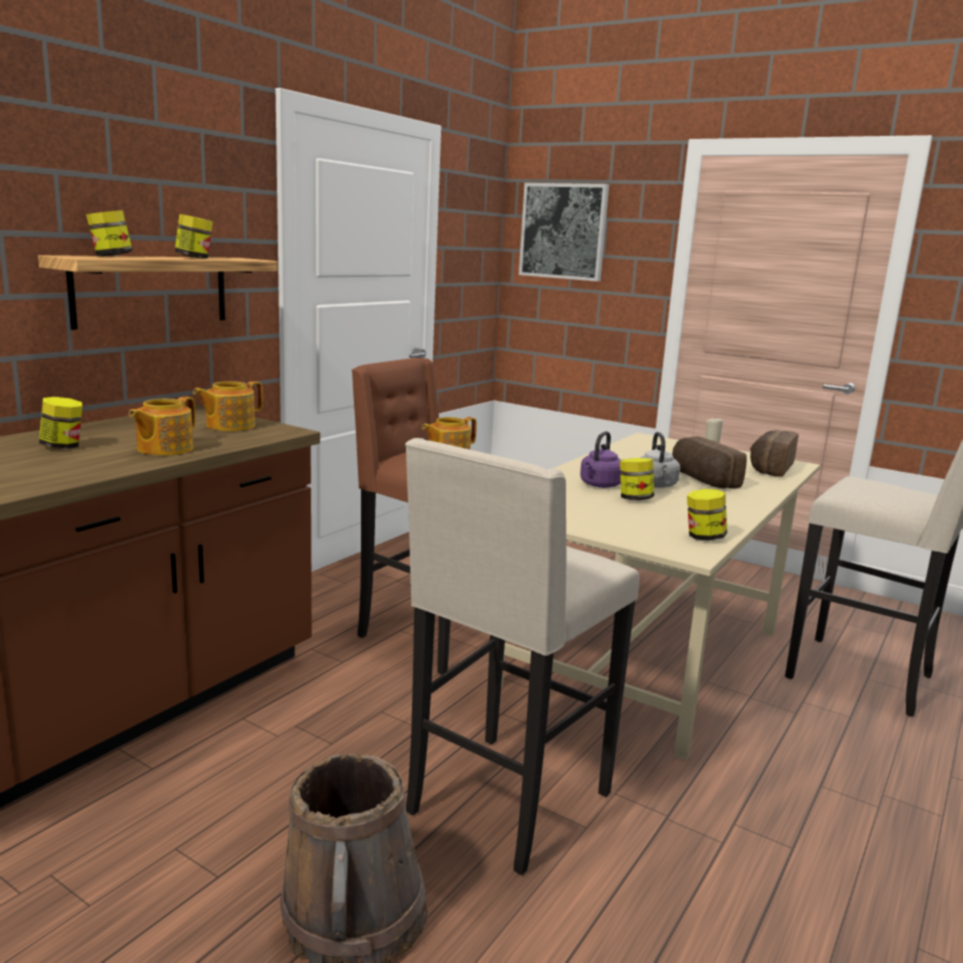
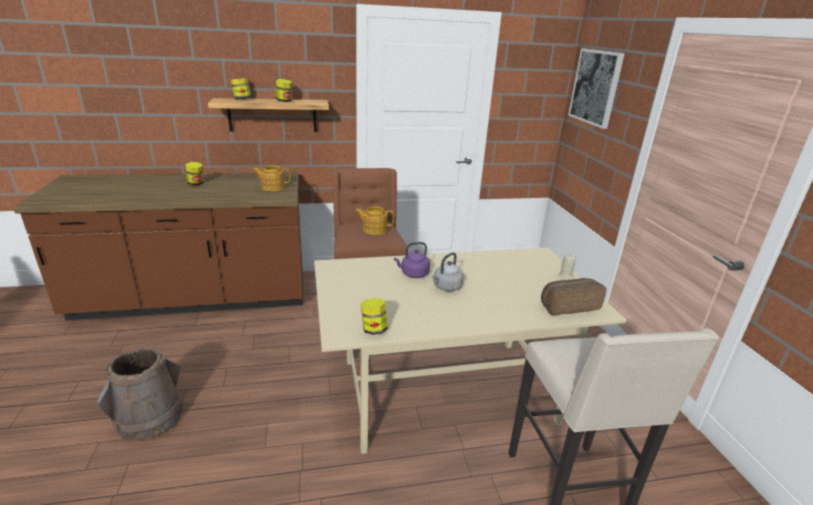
camera: 45 degrees right, 10 degrees up
(164, 449) = (218, 194): teapot -> none
(505, 804) = (257, 414): beige stool -> none
(634, 499) = (407, 290): jar -> none
(702, 480) = (488, 295): bread -> none

